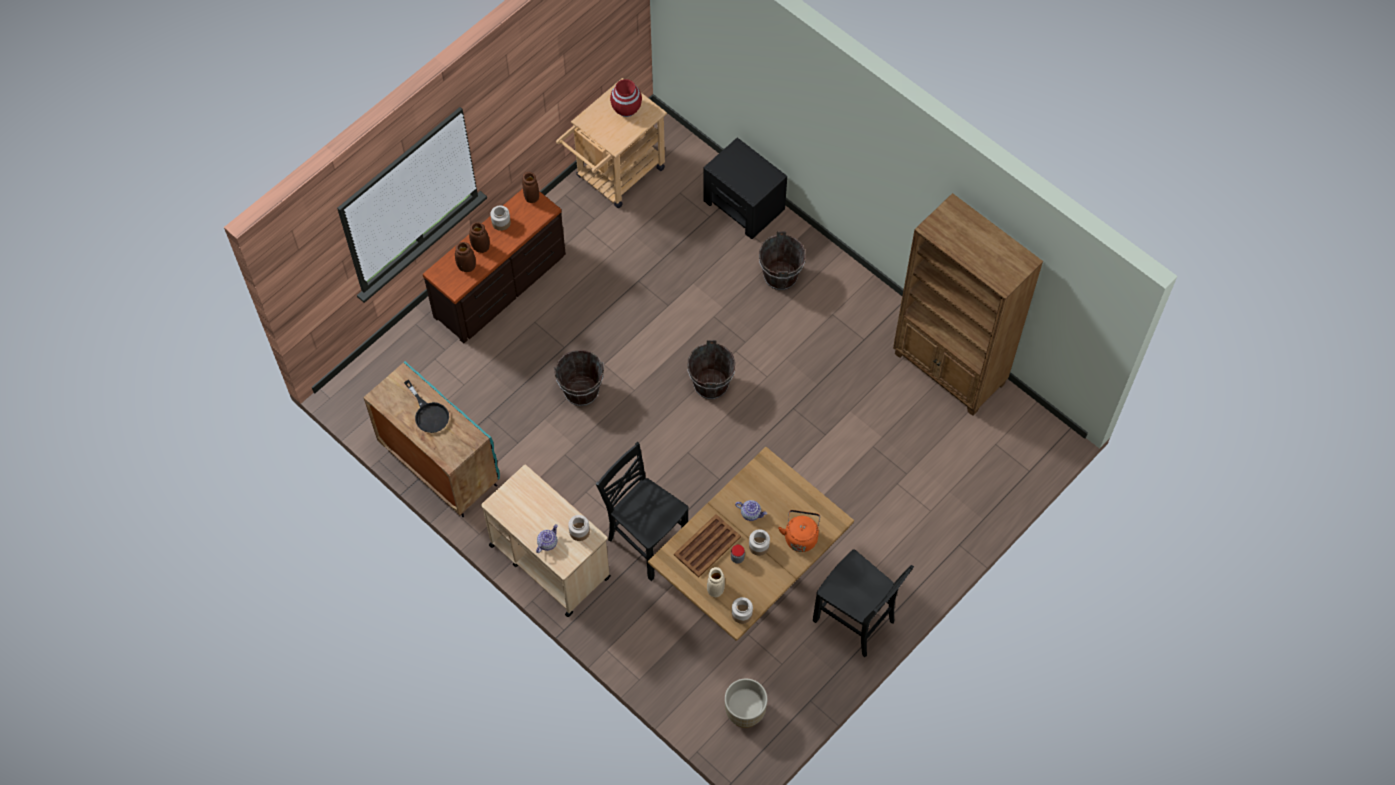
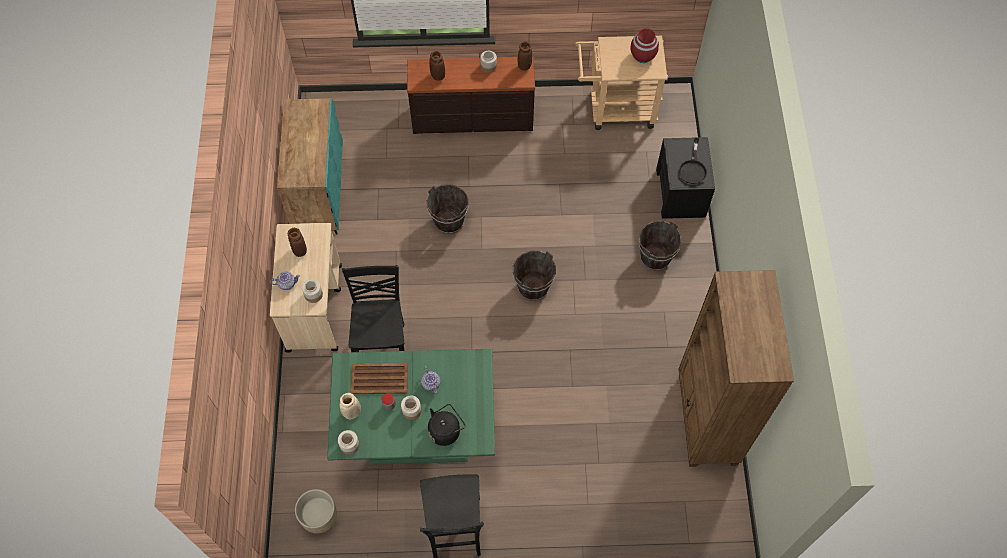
camera: 45 degrees right, 0 degrees up
(429, 413) = (308, 141): black frying pan -> black frying pan (693, 168)
(480, 247) = (459, 71): brown vase -> brown vase (300, 250)
(749, 579) = (418, 434): brown dining table -> green dining table
(800, 536) = (446, 430): orange kettle -> black kettle

